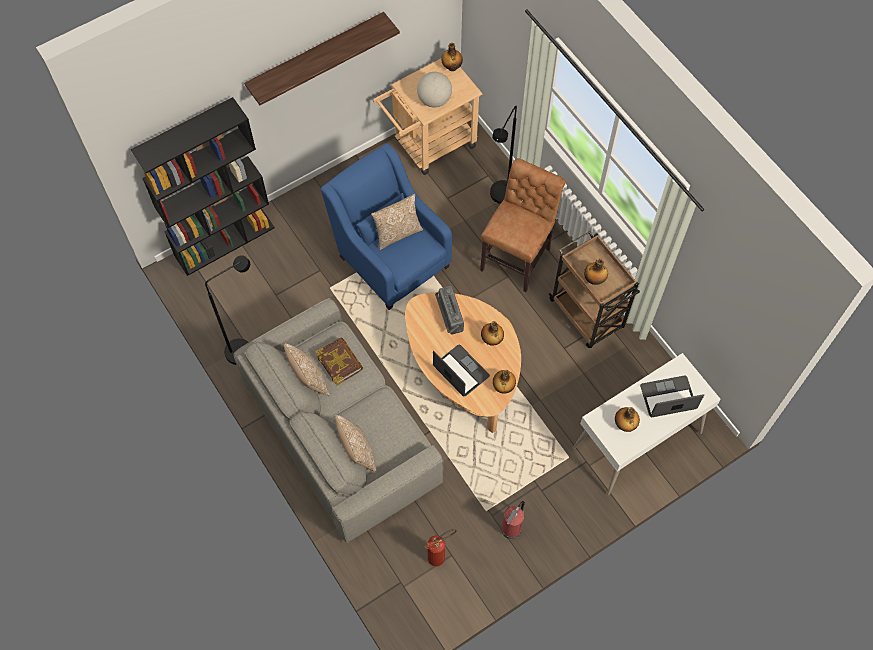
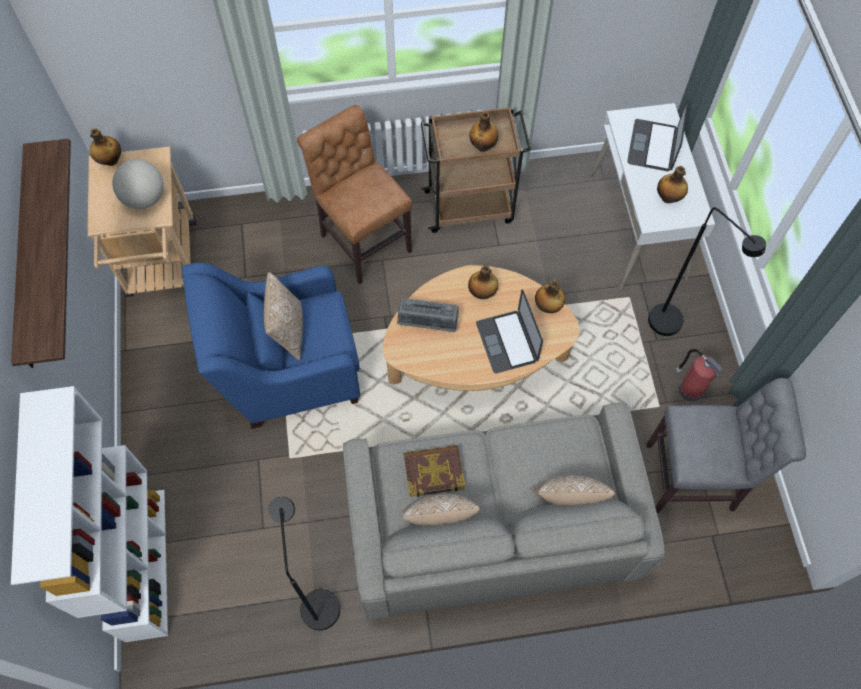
camera: 65 degrees left, 0 degrees up
(224, 240) = (144, 563): black bookcase -> white bookcase
(440, 556) = (695, 478): fire extinguisher -> grey chair
(461, 371) = (507, 342): laptop -> laptop turned 90 degrees counterclockwise
(500, 199) = (280, 225): black floor lamp -> black floor lamp (673, 327)

